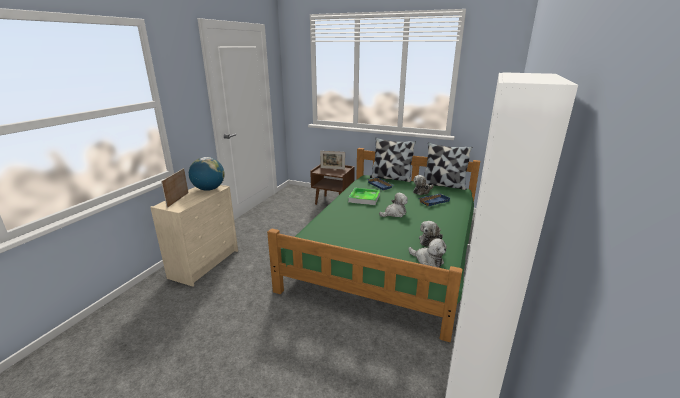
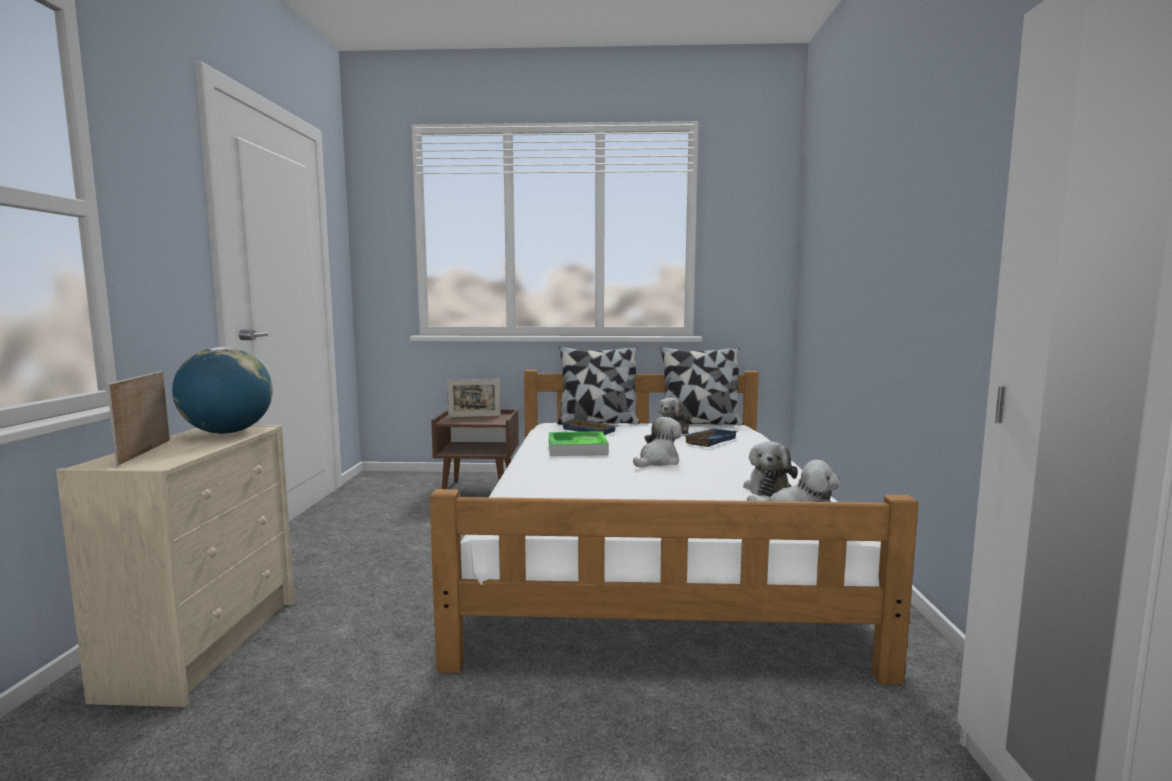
camera: 20 degrees left, 15 degrees down
(389, 249) = (649, 547): green bed -> white bed

